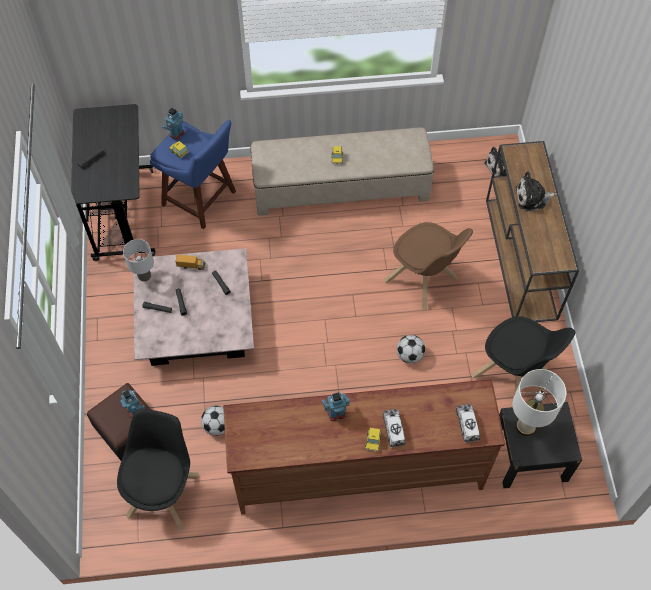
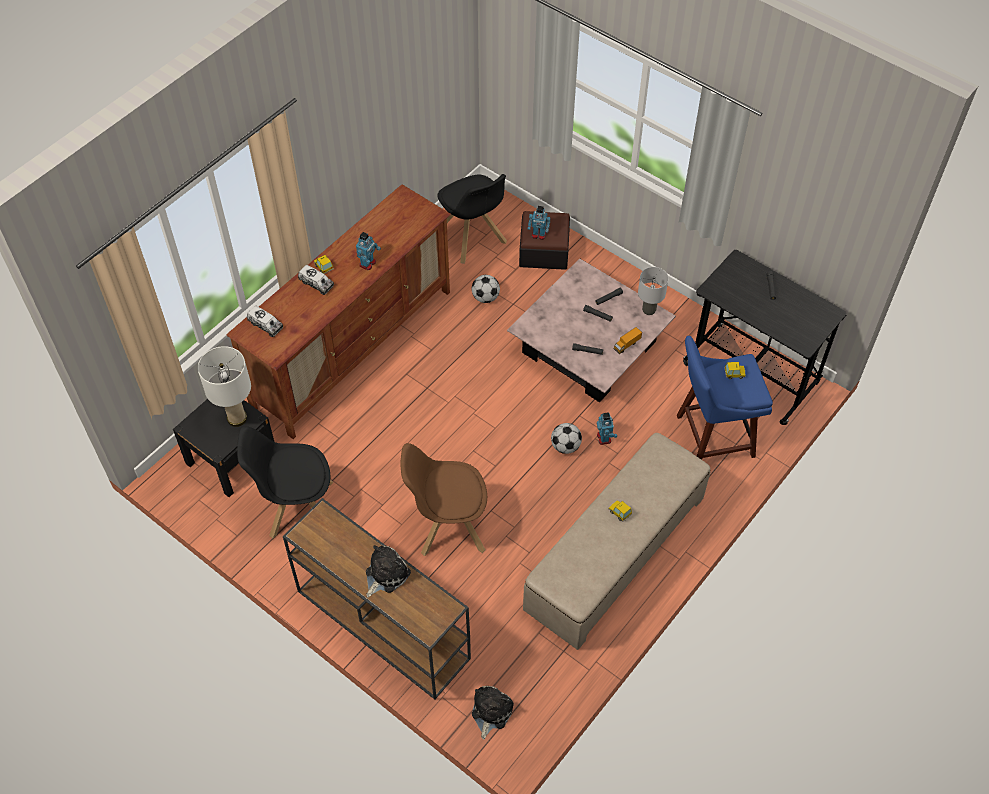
camera: 135 degrees right, 5 degrees down
(176, 134) = (758, 386): toy robot -> toy robot (604, 438)
(409, 355) = (398, 456): football -> football (565, 446)

